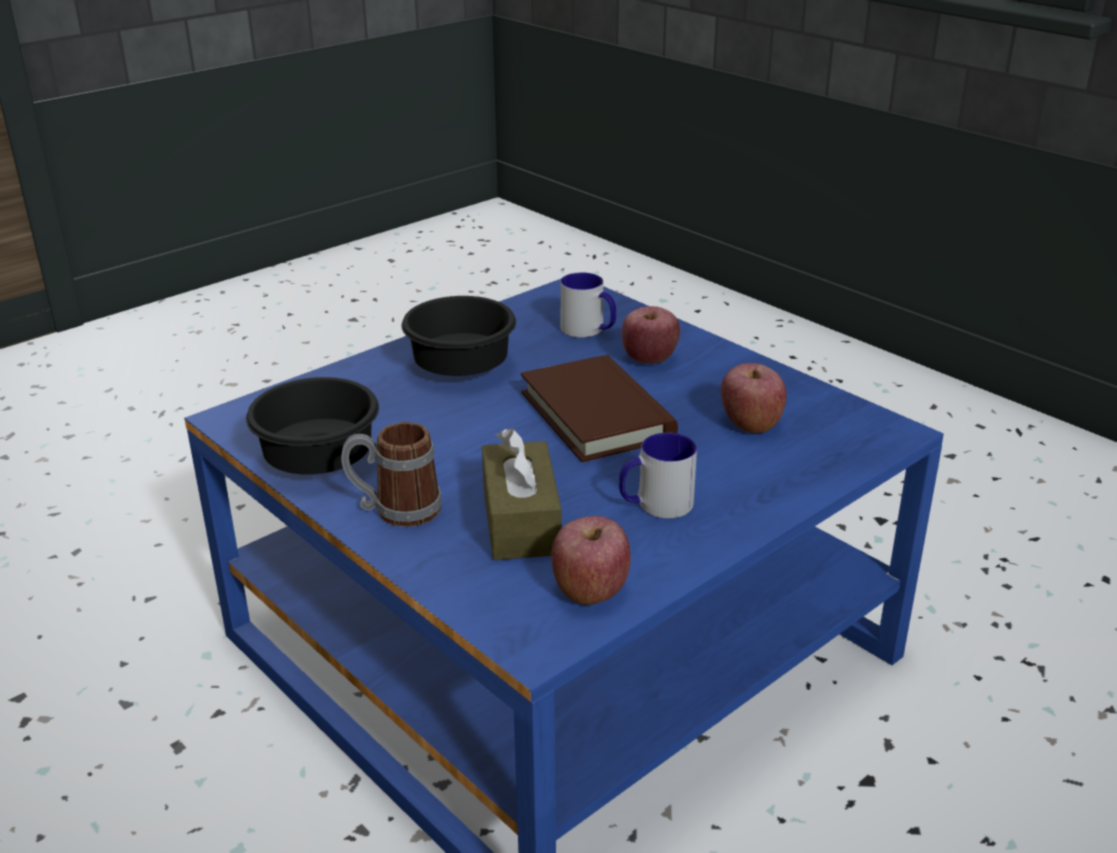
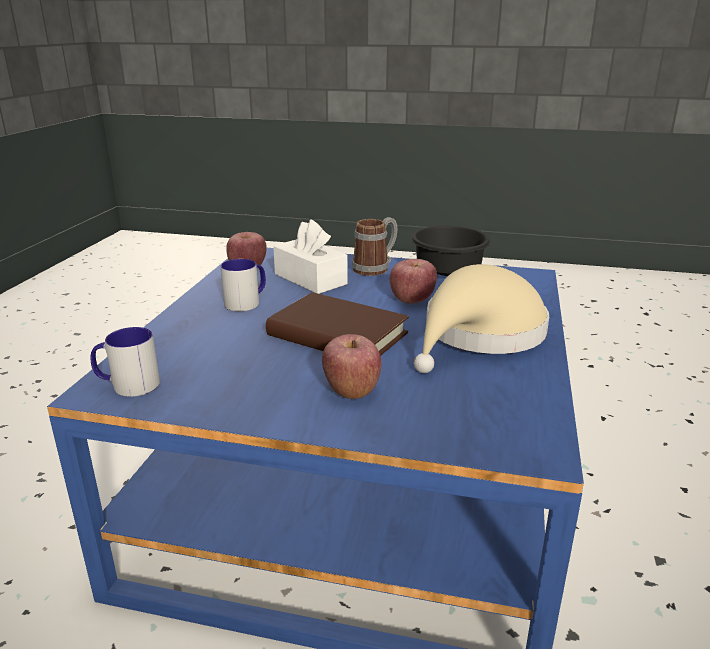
camera: 145 degrees right, 5 degrees down
(457, 368) = (479, 335): black bowl -> beige hat
(521, 521) = (310, 279): brown tissue box -> white tissue box
(589, 330) = (442, 401): mug -> mug (127, 385)
(751, 424) = (219, 362): apple -> apple (412, 300)

